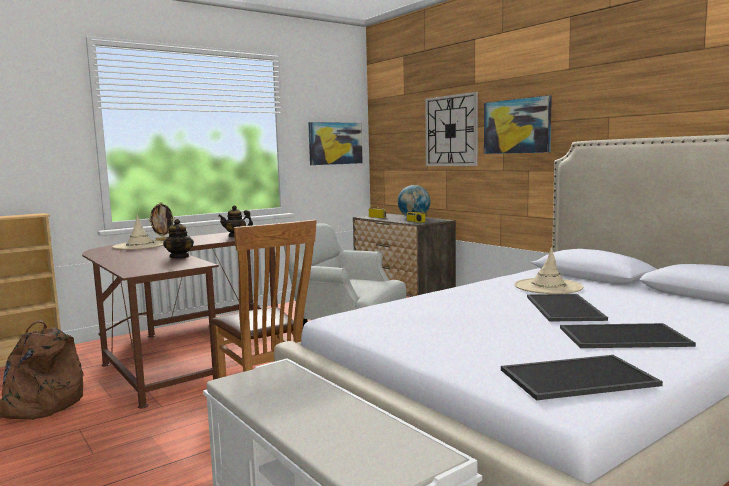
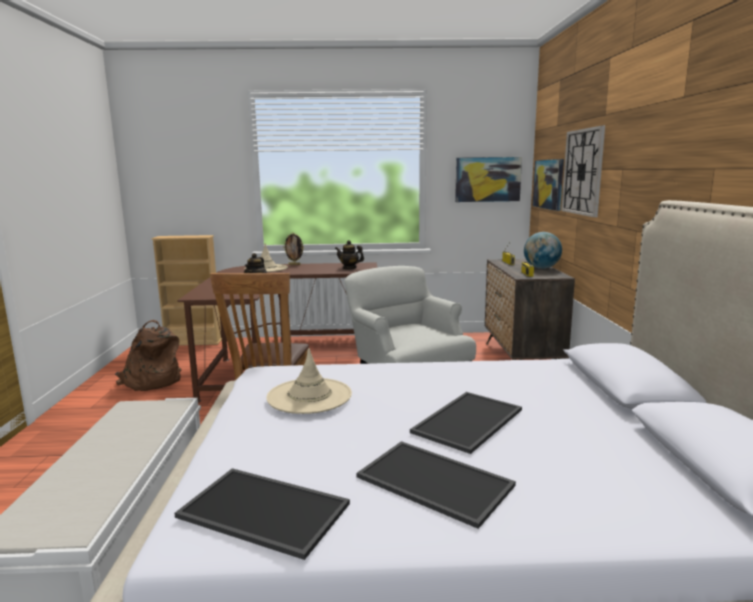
camera: 35 degrees right, 5 degrees up
(517, 126) = (631, 172): picture -> picture (548, 184)
(548, 286) = (525, 387): beige hat -> beige hat (309, 396)

